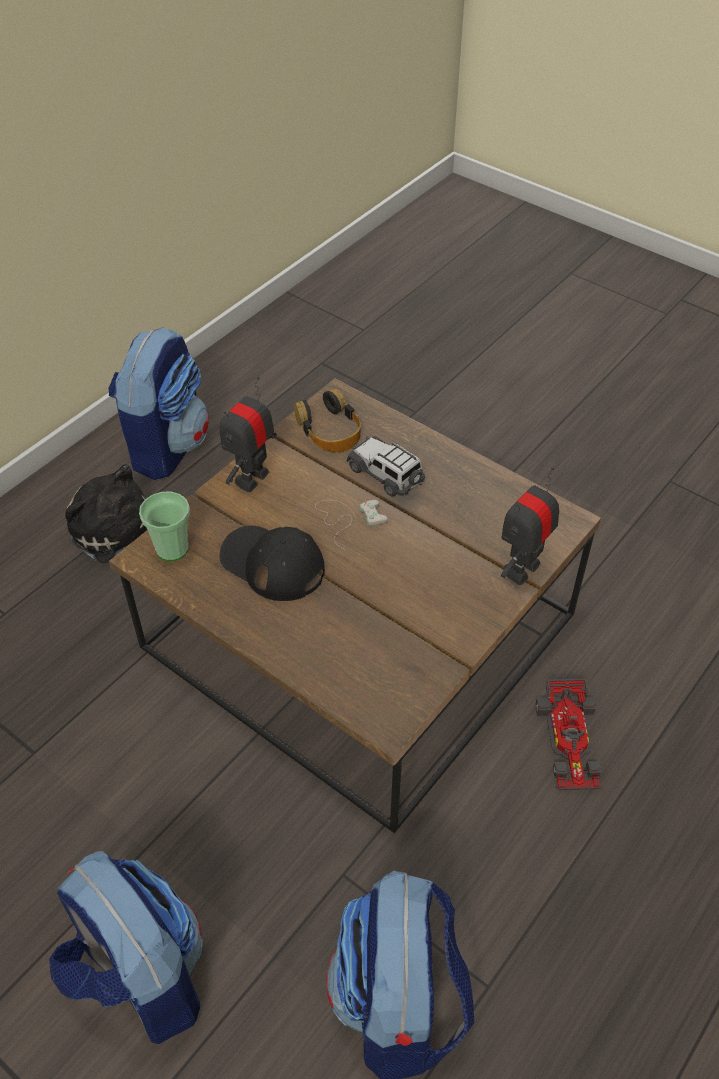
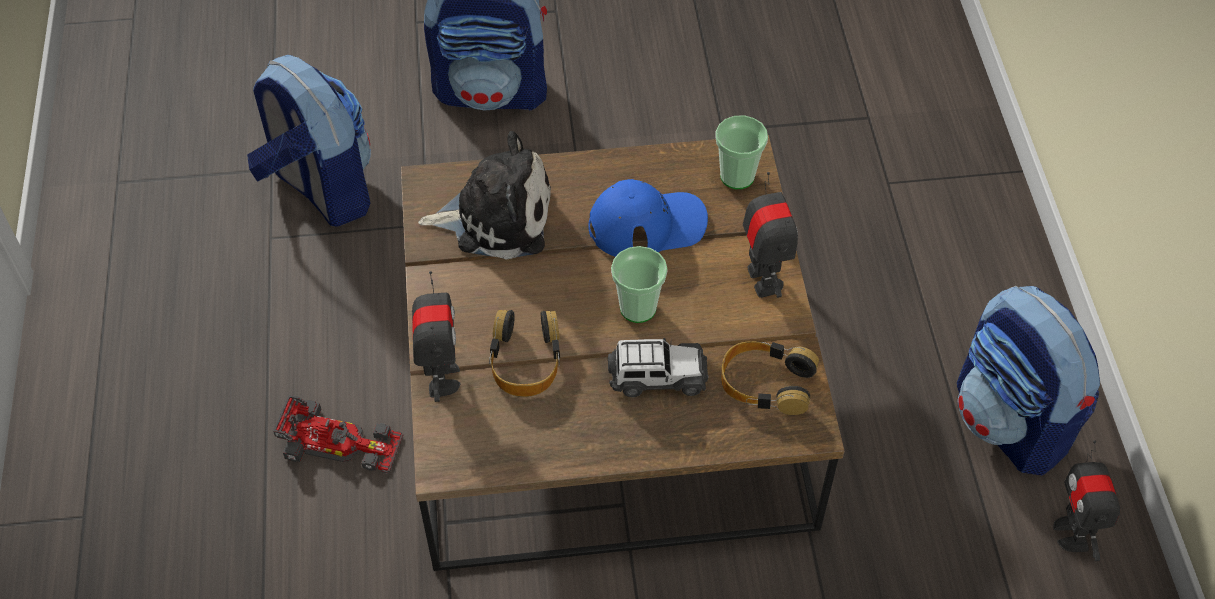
camera: 135 degrees right, 5 degrees up
(118, 535) = (911, 305): plush toy -> plush toy (496, 217)
(218, 390) = (1072, 533): none -> toy robot
(272, 564) = (647, 224): black cap -> blue cap
(348, 518) = (638, 308): white game controller -> cup
(454, 541) = (525, 359): none -> headphones
(570, 741) = (340, 442): toy car -> toy car turned 150 degrees clockwise

